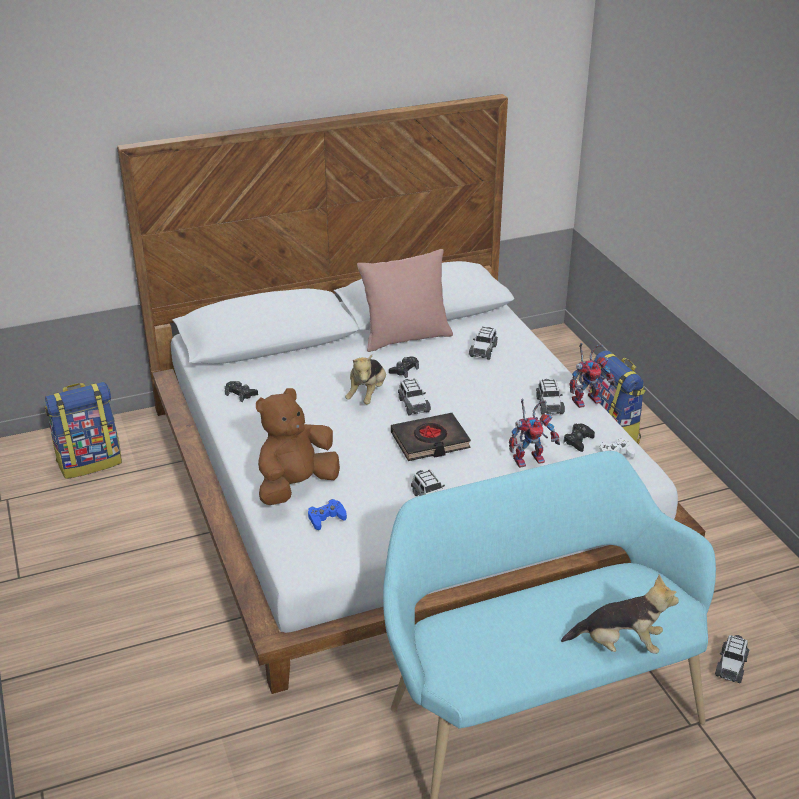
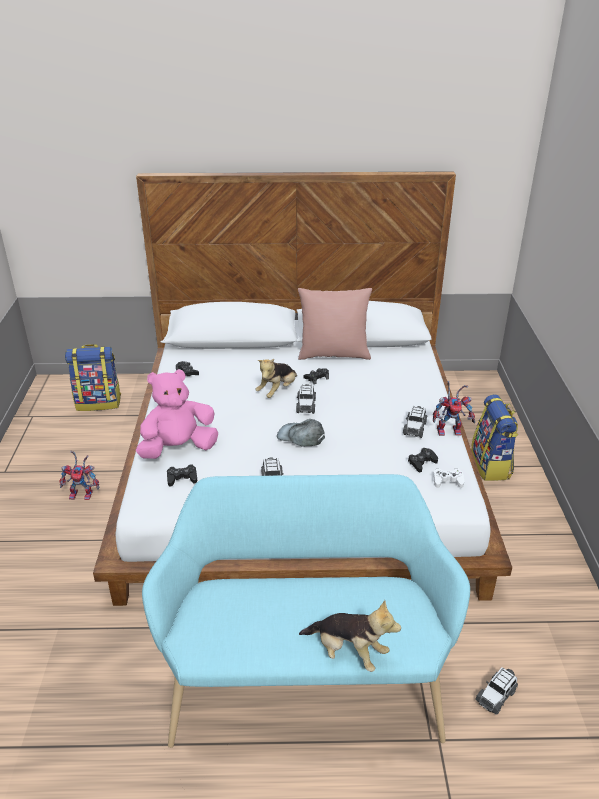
camera: 20 degrees right, 0 degrees up
(296, 486) = (178, 448): brown plush toy -> pink plush toy
(326, 518) = (182, 478): blue game controller -> black game controller
(430, 441) = (301, 436): black book -> grey cap
(483, 350) = (387, 375): toy car -> none
(530, 458) = (373, 468): toy robot -> toy robot (83, 494)

